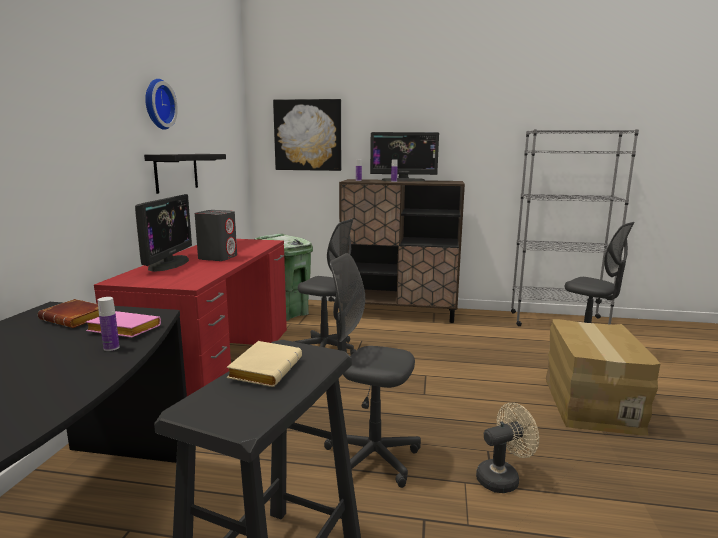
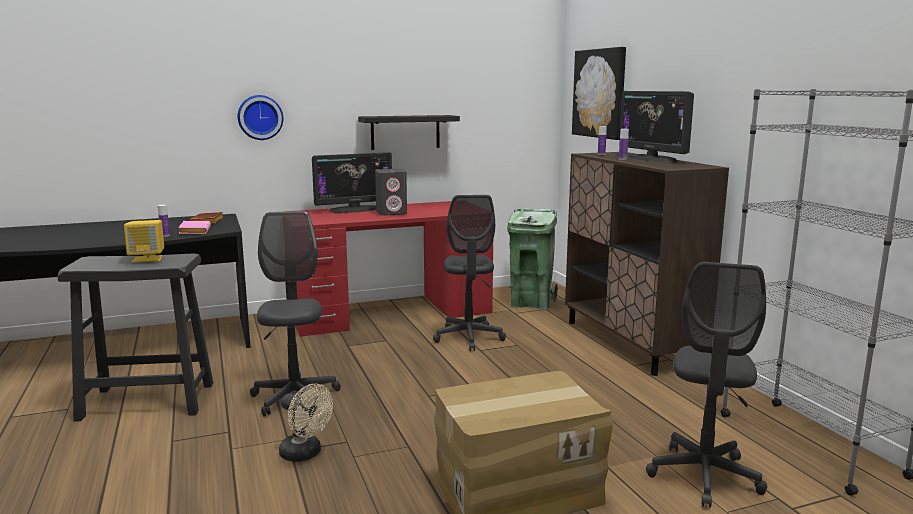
camera: 60 degrees right, 0 degrees up
(157, 104) = (383, 72): wall clock -> wall clock (260, 117)
(265, 369) = (147, 259): beige book -> yellow speaker

